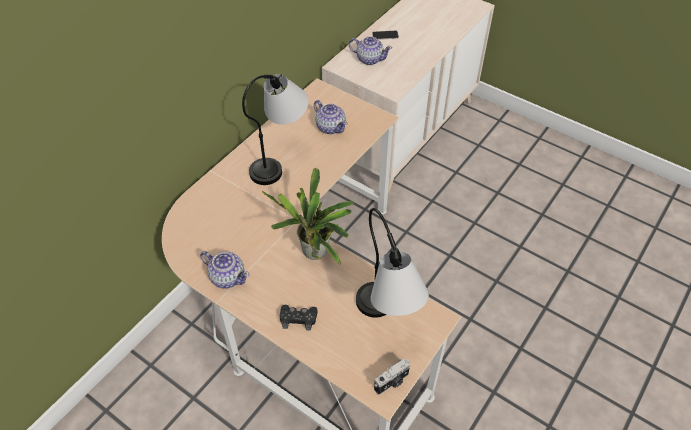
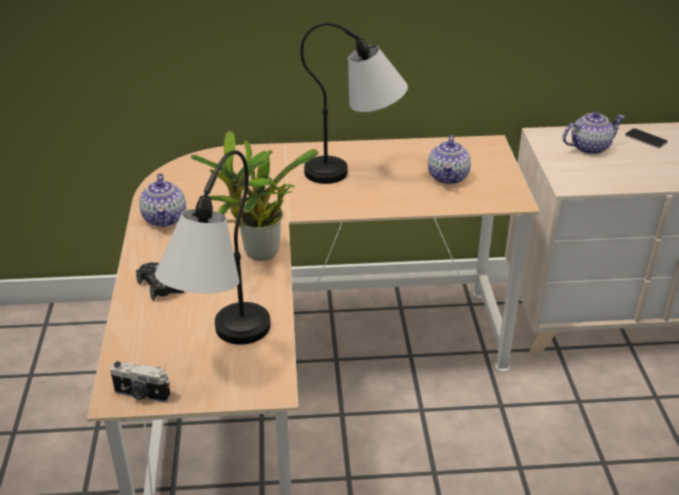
camera: 50 degrees right, 15 degrees down
(369, 59) = (589, 147): teapot -> teapot turned 90 degrees counterclockwise

